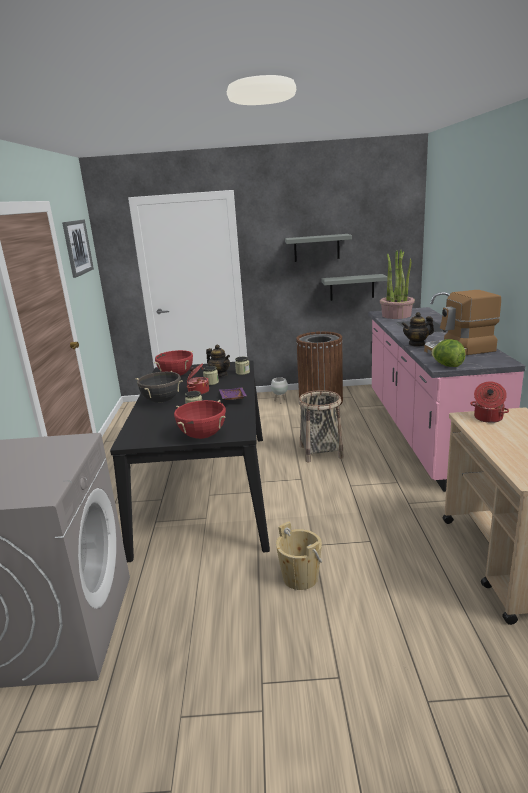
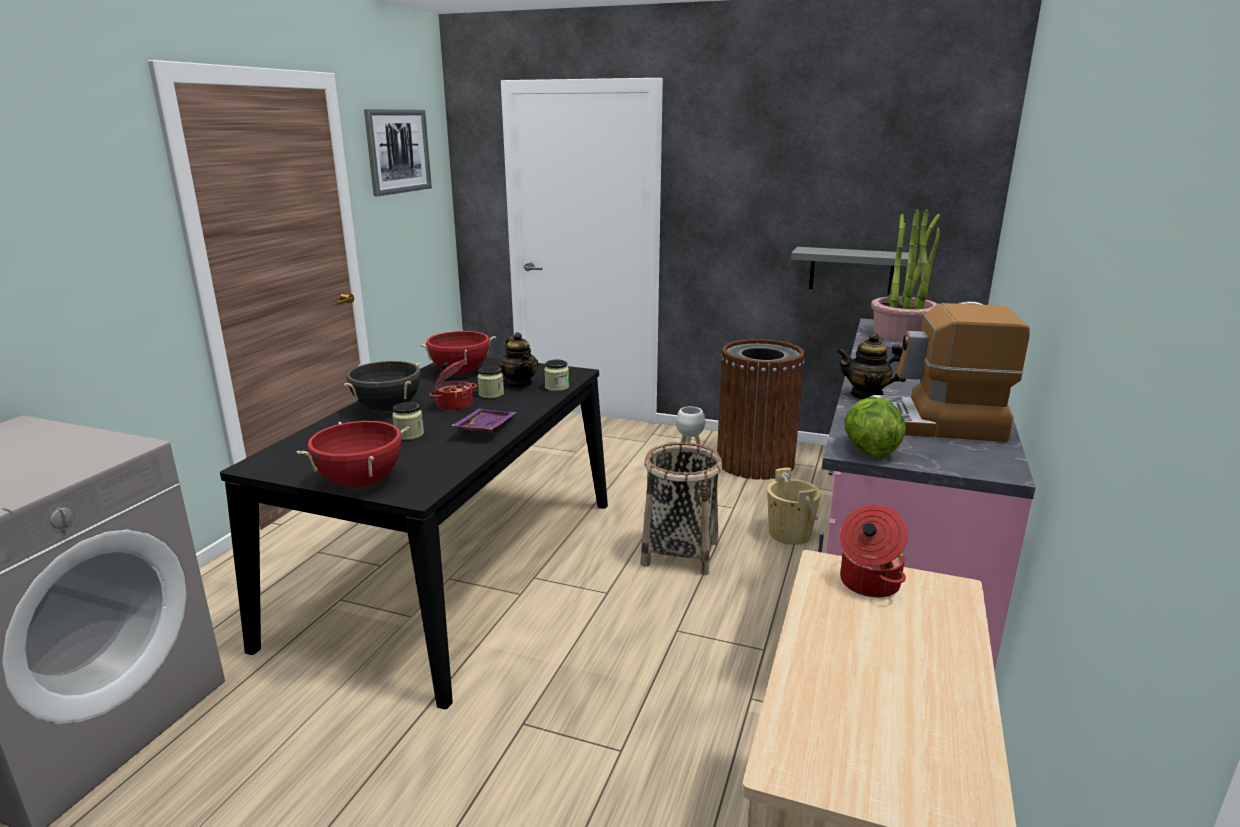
camera: 20 degrees right, 0 degrees up
(300, 577) = (450, 777): beige bucket -> beige bucket (789, 534)
(316, 248) = (794, 191): grey shelf -> none

